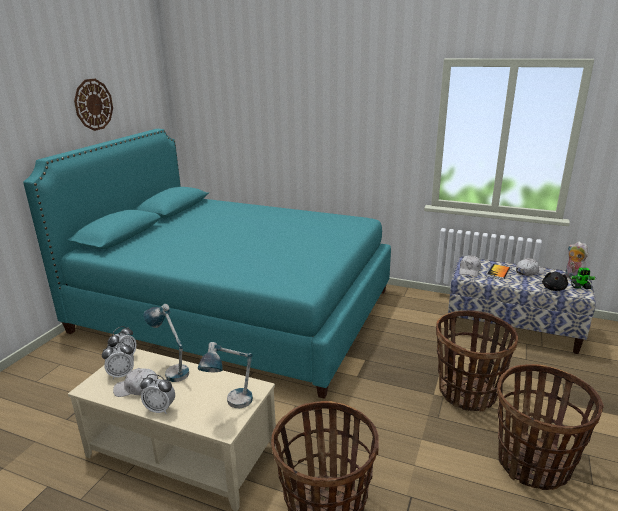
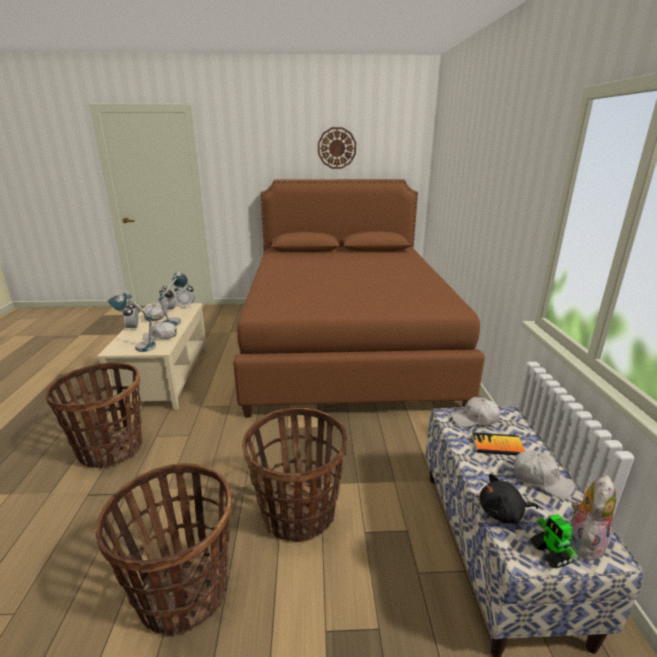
camera: 65 degrees right, 0 degrees up
(215, 386) = (161, 336): none -> white cap
(235, 311) = (345, 345): turquoise bed -> brown bed

